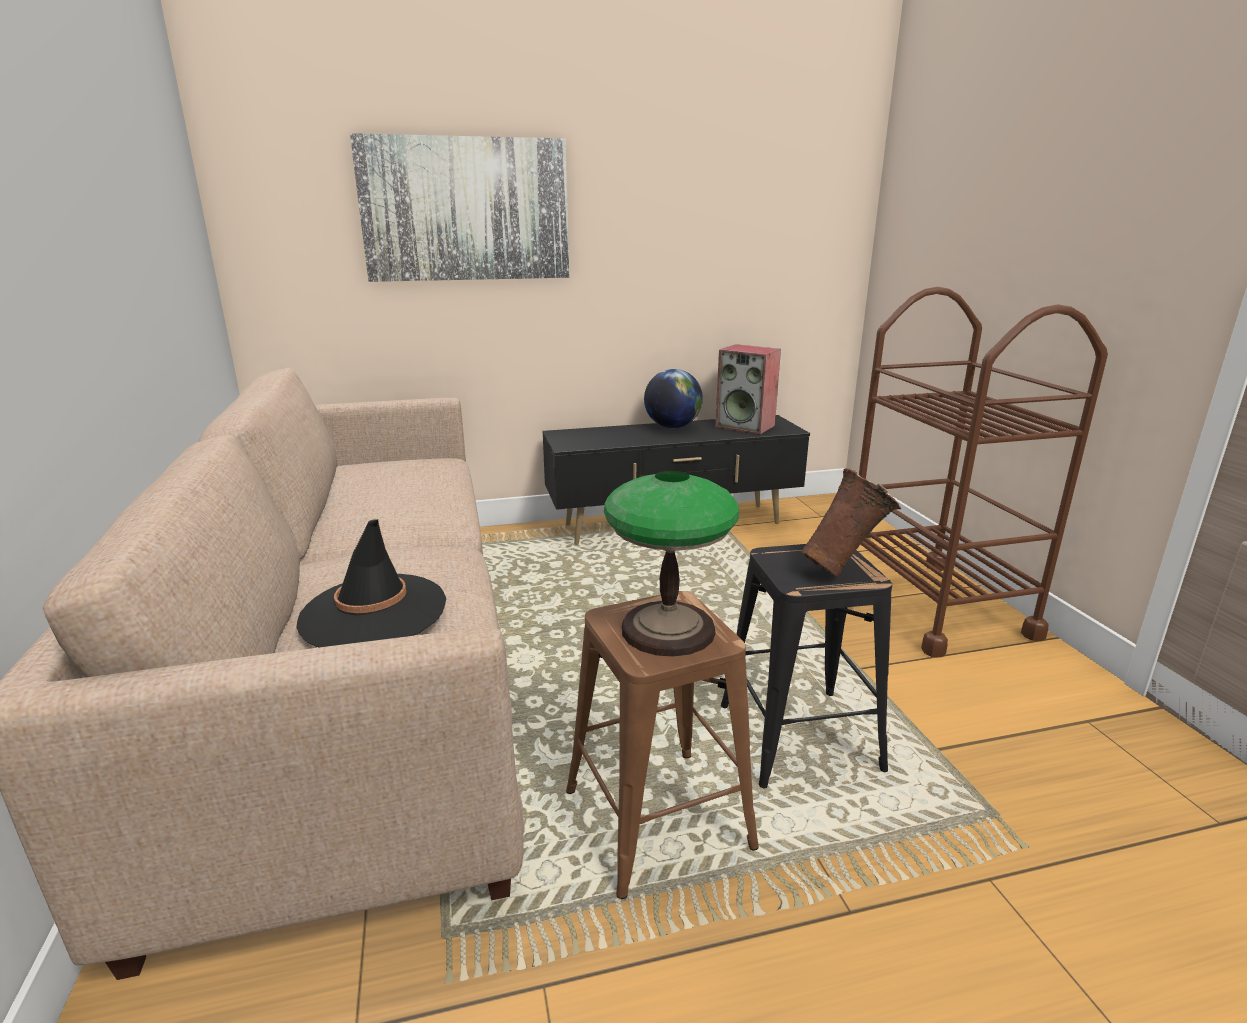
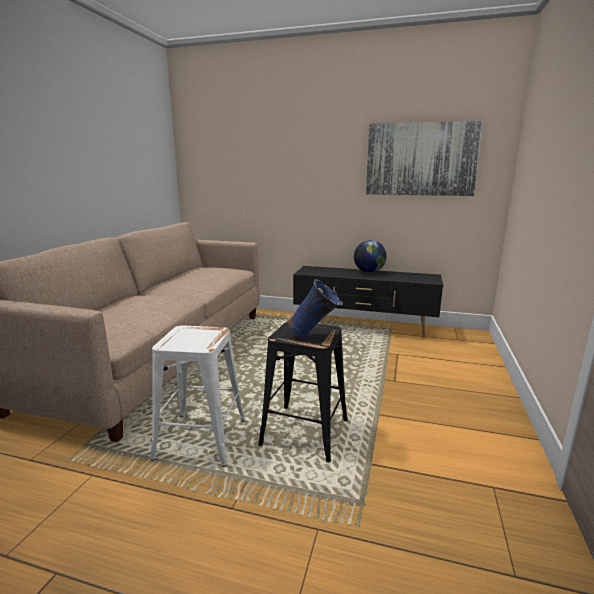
camera: 30 degrees right, 5 degrees down
(373, 612) = (120, 311): black hat -> none
(466, 210) = (275, 156): picture -> picture (421, 159)
(656, 819) = (200, 438): brown stool -> white stool
(669, 630) = (194, 338): table lamp -> none
(746, 426) = (410, 277): speaker -> none
(845, 569) = (315, 337): brown vase -> blue vase
(934, 605) = (470, 399): brown cart -> none

